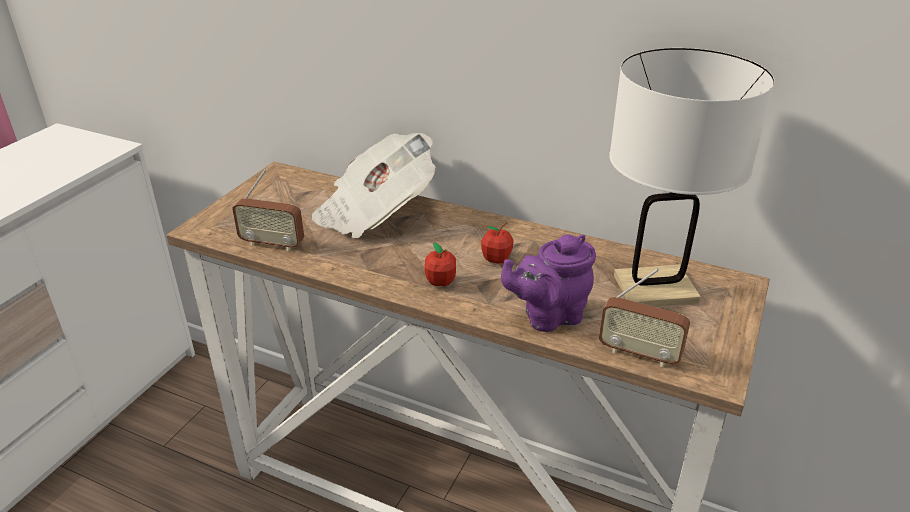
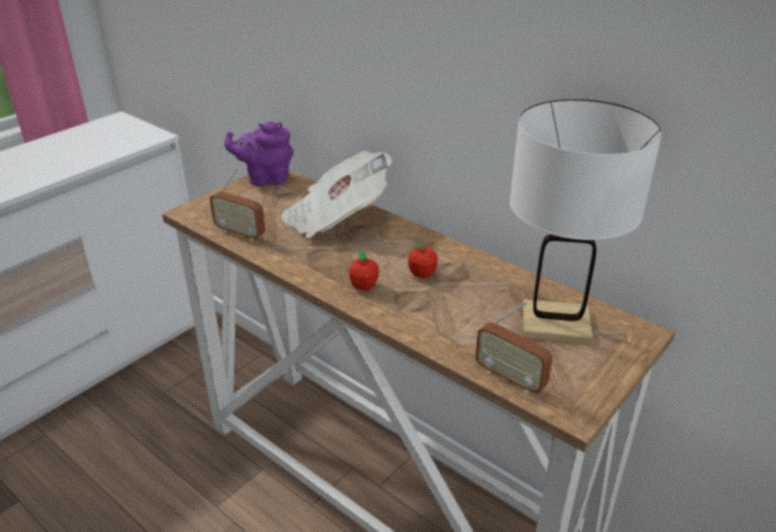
camera: 15 degrees right, 0 degrees up
(548, 316) = (444, 331): purple teapot -> purple teapot (266, 179)

